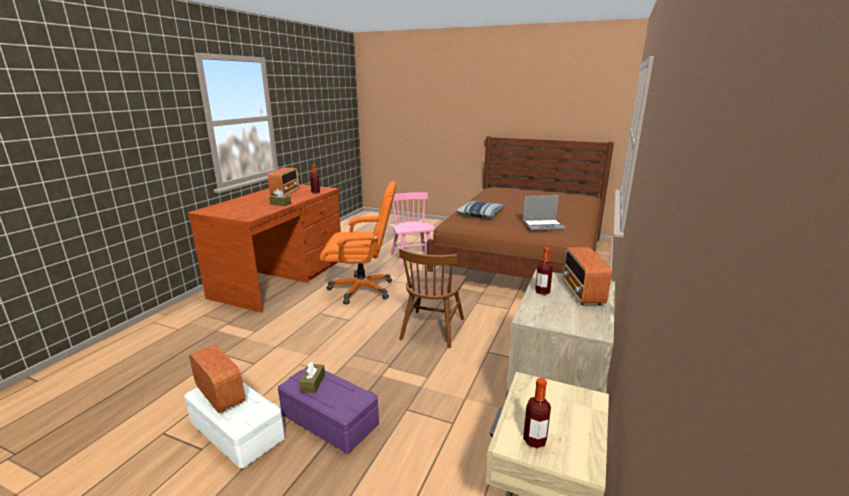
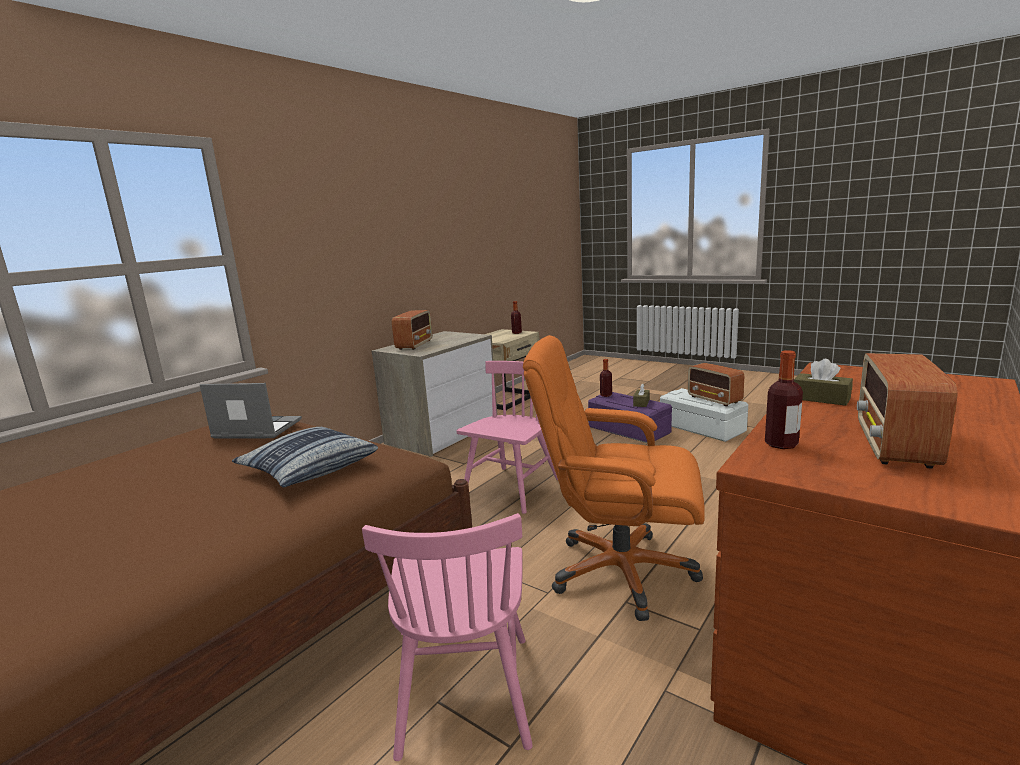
camera: 165 degrees left, 5 degrees down
(432, 328) = (512, 489): brown chair -> pink chair
(542, 291) = (444, 345): bottle -> bottle (606, 395)

